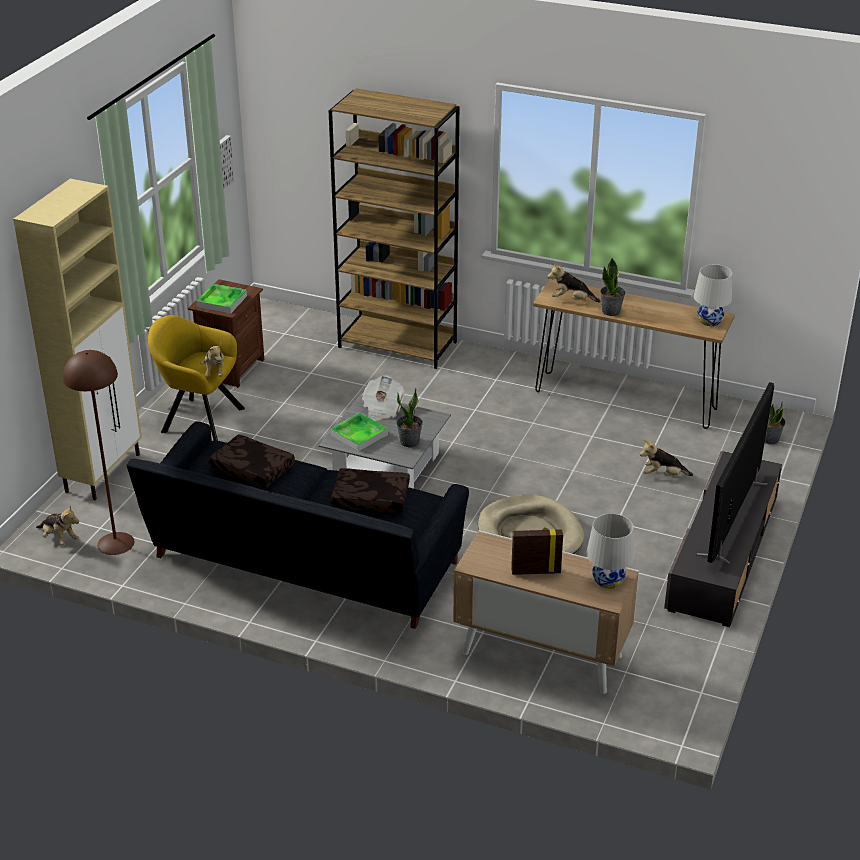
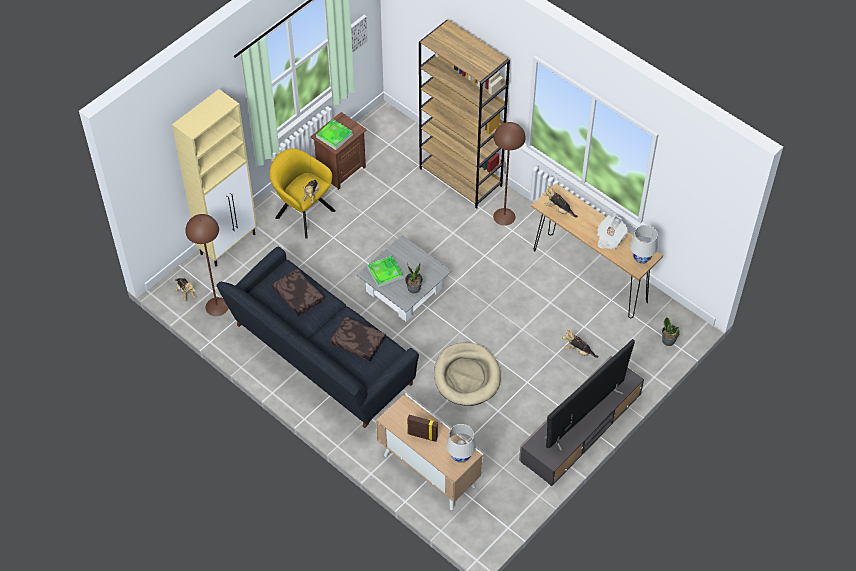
camera: 20 degrees right, 20 degrees up
(382, 409) = (409, 253): newspaper -> newspaper (609, 238)
(477, 369) = (504, 216): none -> brown floor lamp
(611, 311) = (579, 229): potted plant -> none

